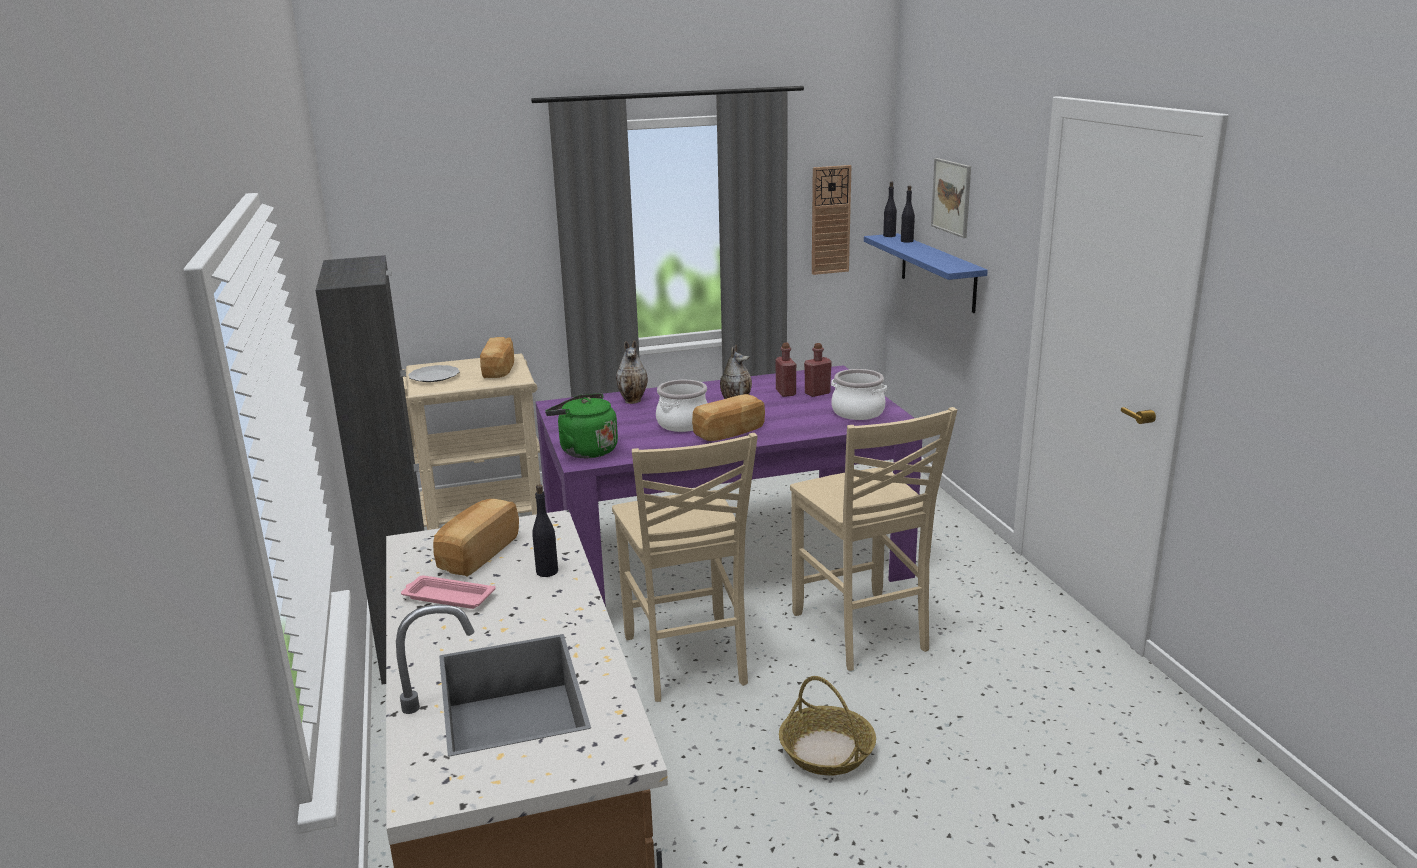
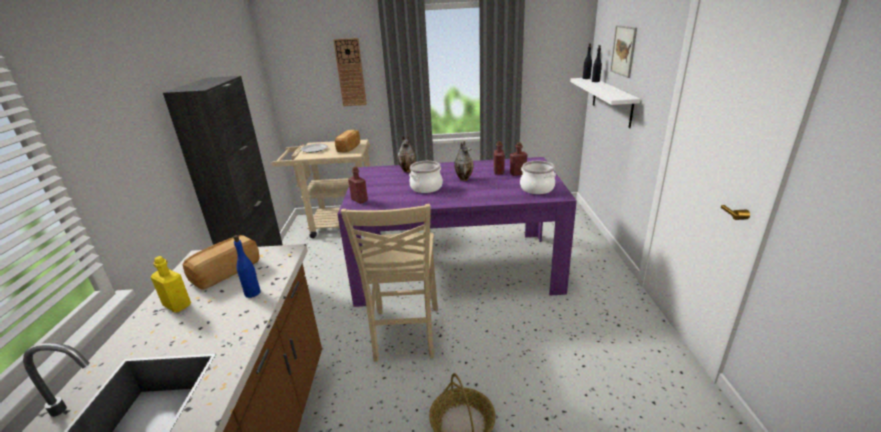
camera: 15 degrees right, 5 degrees up
(447, 597) = (177, 305): pink tray -> yellow bottle
(547, 571) = (253, 293): black bottle -> blue bottle
(585, 450) = (359, 200): green kettle -> red bottle
(730, 433) = (450, 196): bread -> none
(830, 220) = (551, 68): wall clock -> wall clock (350, 73)
(862, 632) = (519, 330): beige chair -> none
(938, 272) = (612, 101): blue shelf -> white shelf

